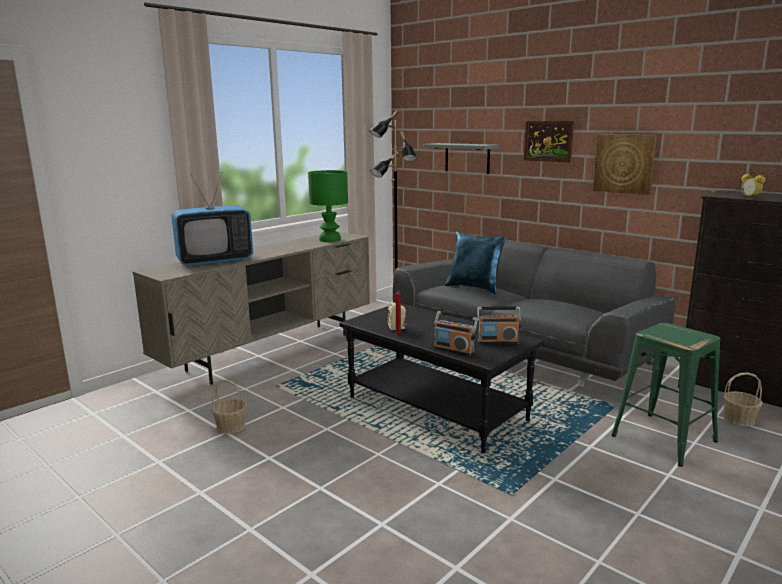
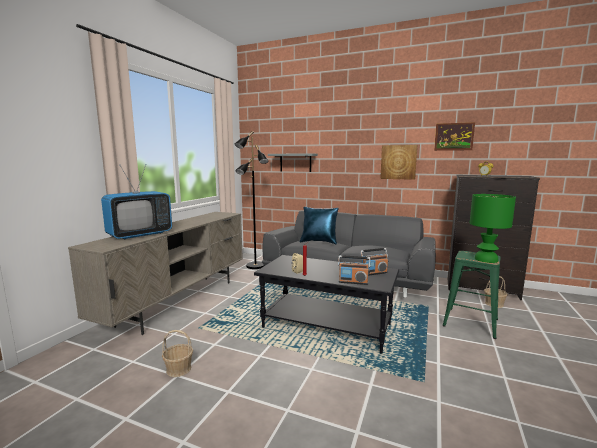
camera: 20 degrees left, 5 degrees down
(330, 239) = (216, 216): green table lamp -> green table lamp (485, 259)
(548, 141) = (350, 150): picture -> picture (454, 136)

